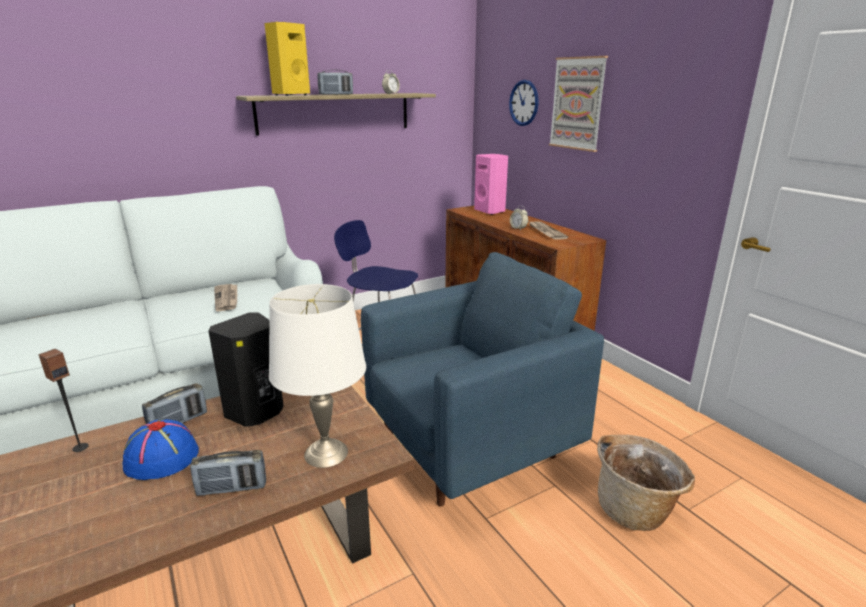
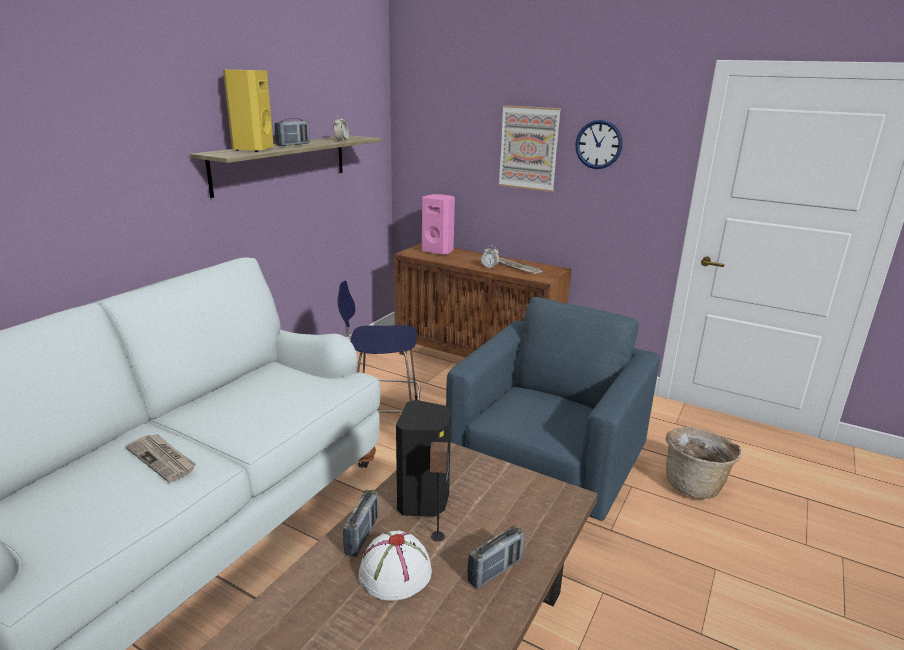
camera: 30 degrees left, 0 degrees up
(80, 447) = (294, 597): speaker -> speaker (437, 536)
(161, 458) = (394, 573): blue hat -> white hat
(227, 298) = (271, 395): newspaper -> newspaper (162, 459)
(327, 453) = (530, 513): white table lamp -> none
(524, 103) = (462, 144): wall clock -> wall clock (598, 144)

